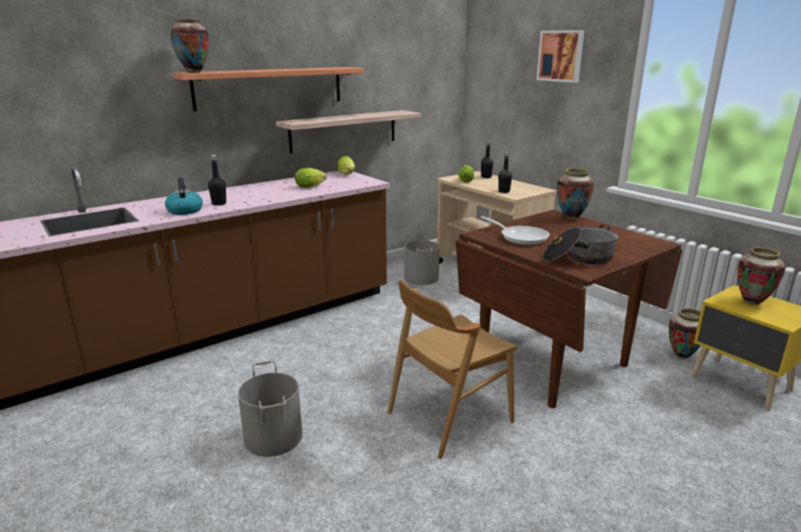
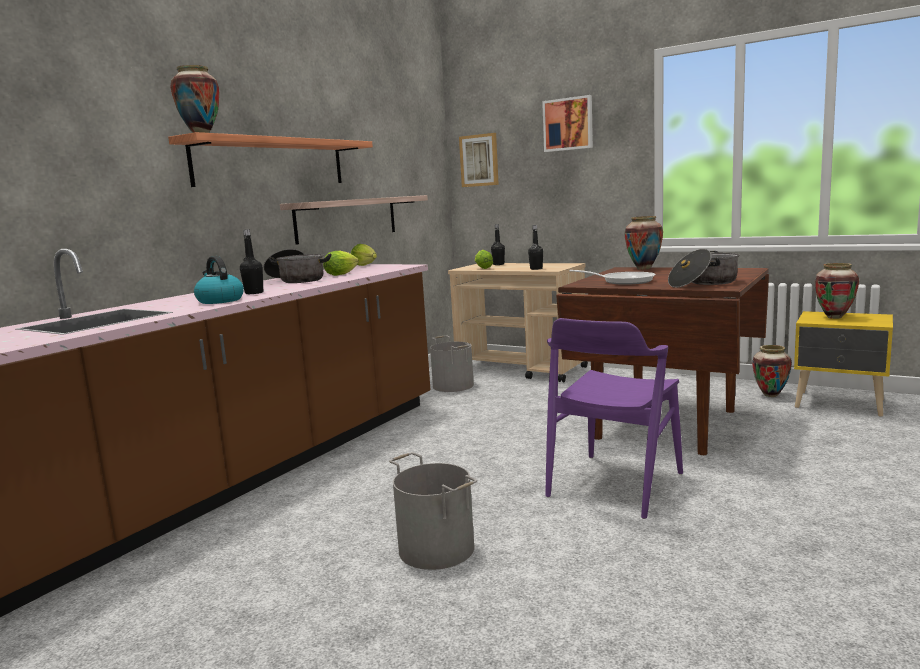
camera: 20 degrees left, 10 degrees down
(272, 189) = (297, 280): none -> cooking pot
(449, 417) = (614, 484): brown chair -> purple chair
(487, 78) = (479, 160): none -> picture

